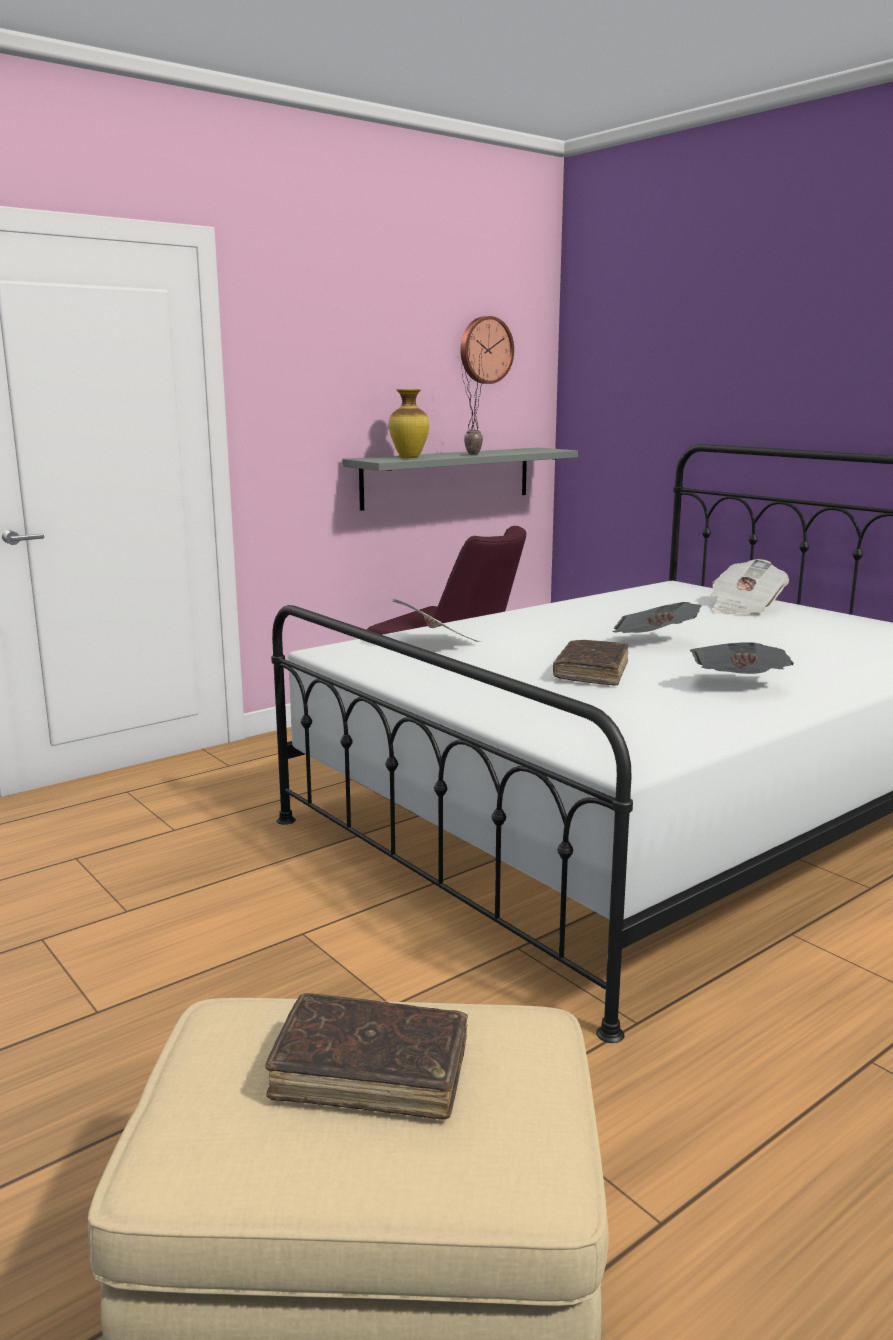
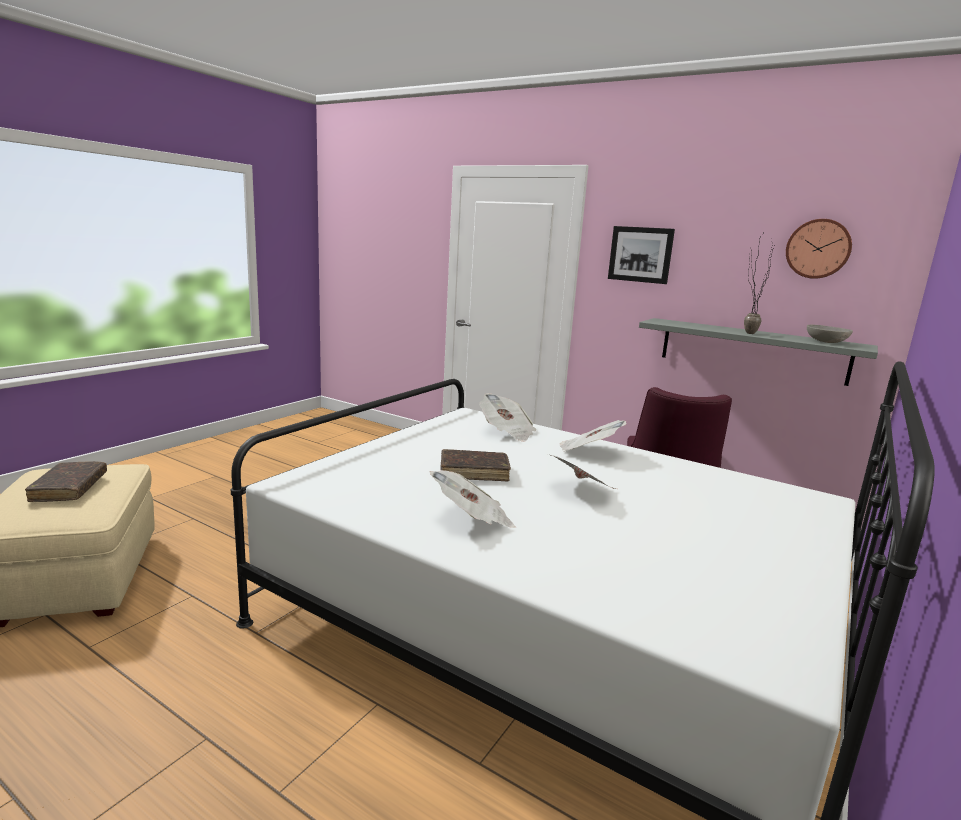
camera: 70 degrees right, 0 degrees up
(312, 369) = (640, 254): none -> picture
(409, 457) = (685, 325): vase -> none
(526, 450) = (826, 342): none -> grey bowl
(744, 608) = (771, 530): newspaper -> newspaper (588, 452)

